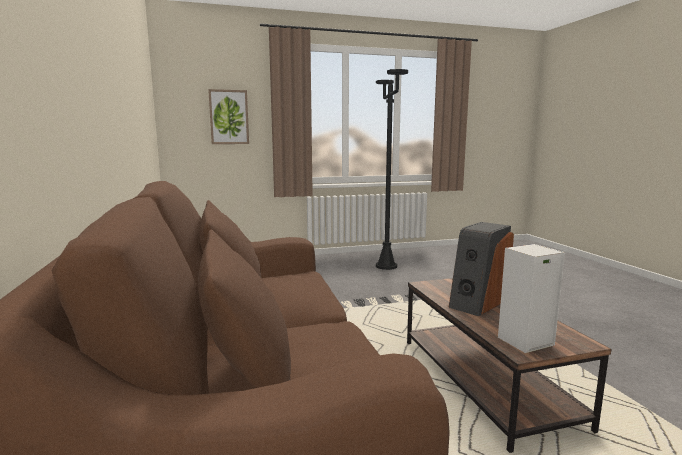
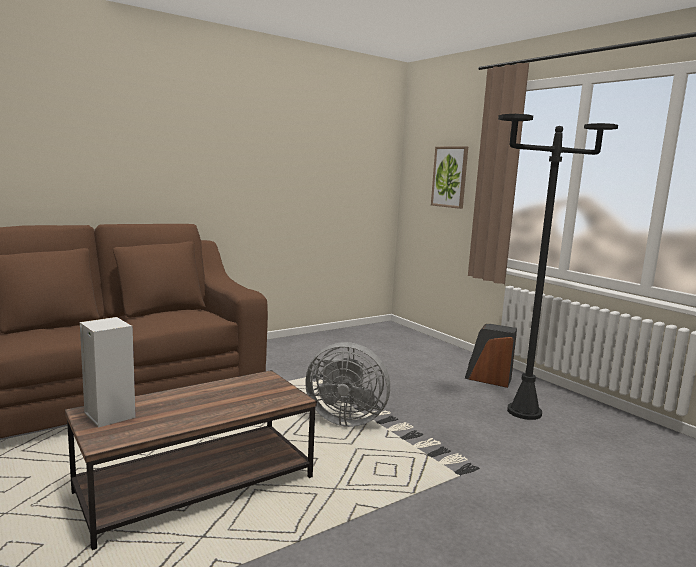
camera: 70 degrees right, 0 degrees up
(378, 312) = (345, 419): none -> grey fan
(478, 302) = (213, 399): speaker -> speaker (488, 379)

